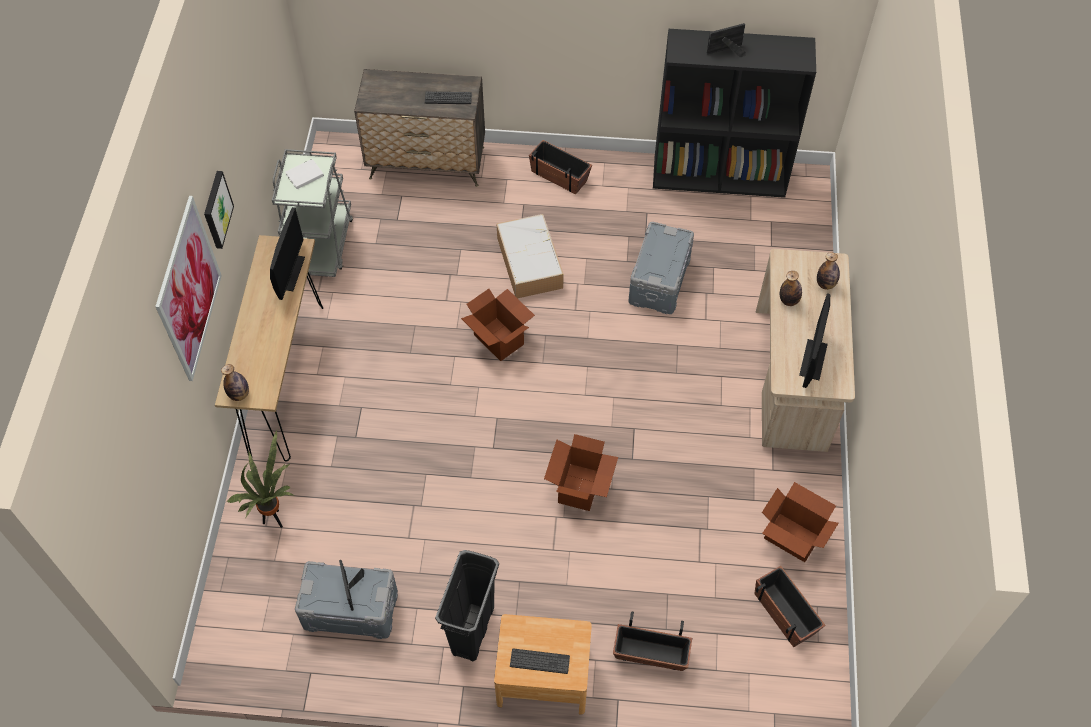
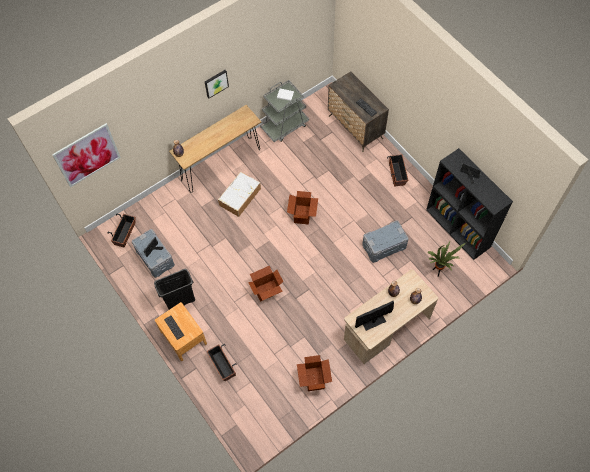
camera: 50 degrees right, 5 degrees up
(189, 289) = (175, 103): picture -> picture (87, 155)
(275, 519) = (166, 208): potted plant -> potted plant (438, 271)
(289, 272) = (240, 126): monitor -> none
(529, 262) = (346, 196): storage box -> storage box (240, 196)
(784, 613) = (279, 399): planter -> planter (125, 234)

